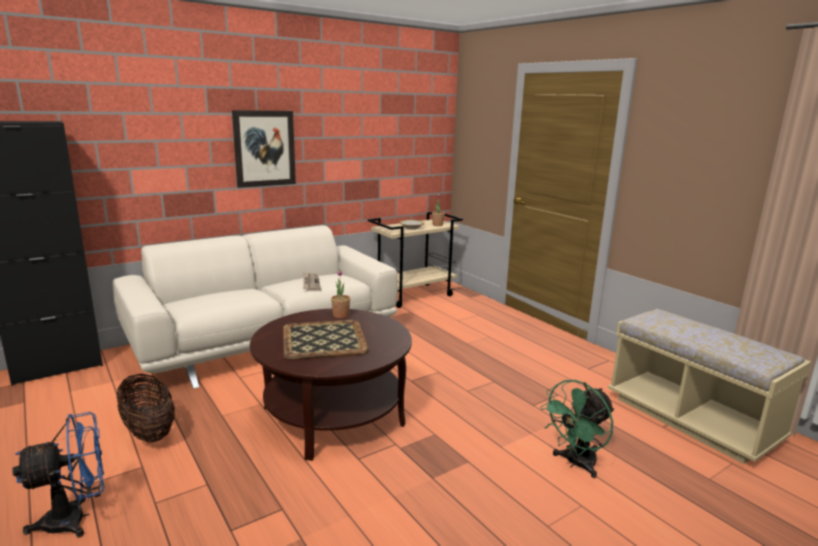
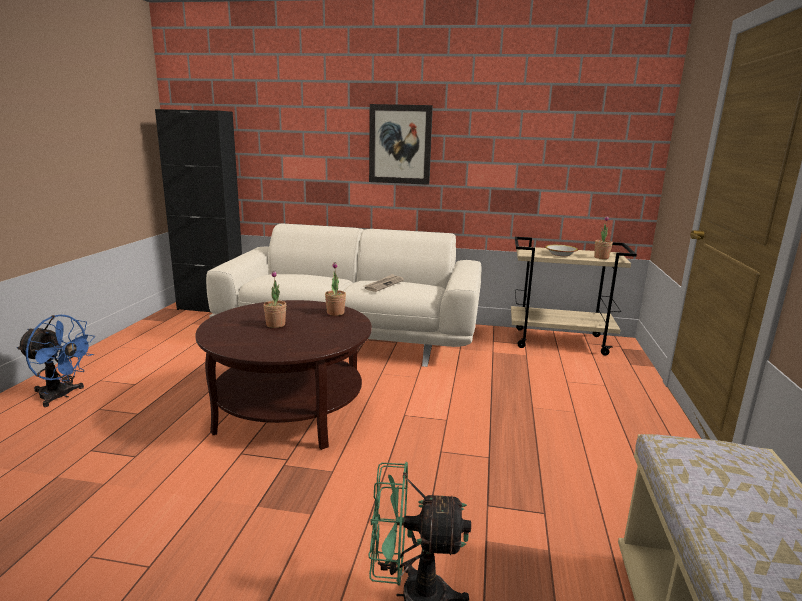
camera: 45 degrees right, 0 degrees up
(149, 431) = (177, 365): basket -> none
(323, 339) = (275, 324): tray -> potted plant

